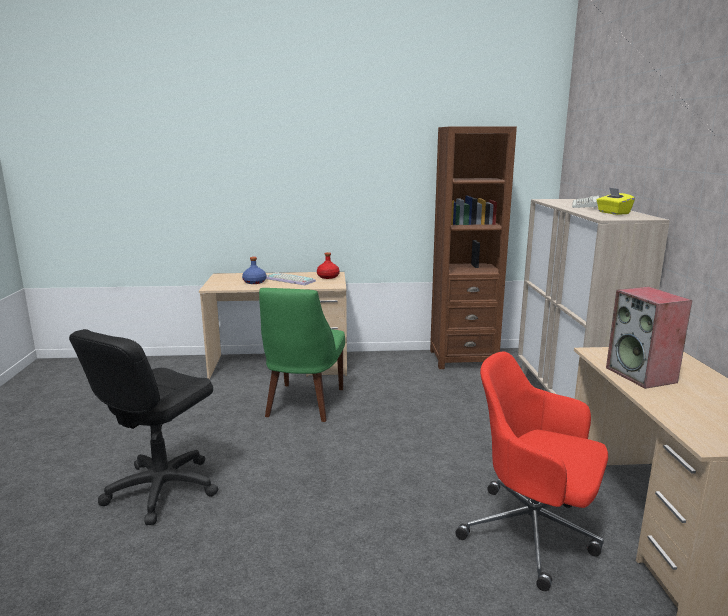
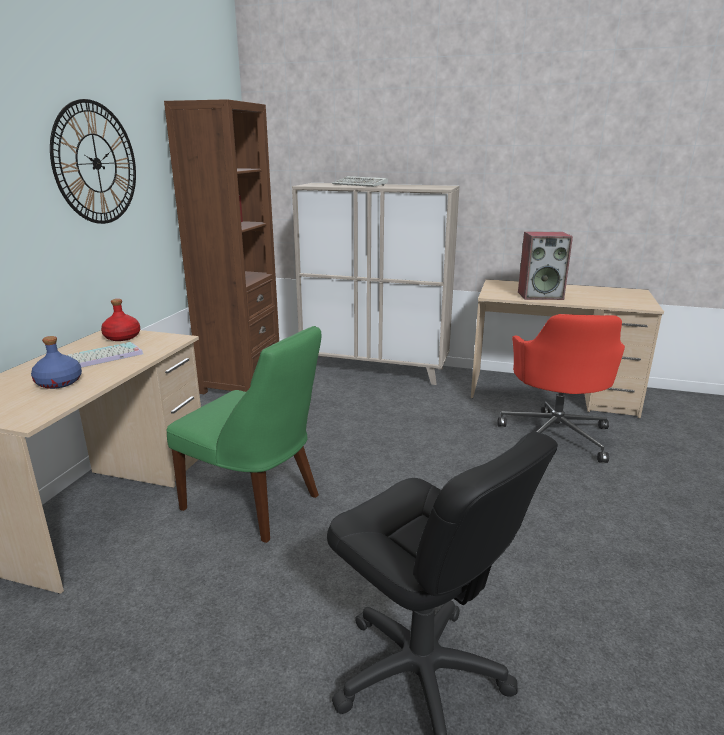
camera: 70 degrees left, 5 degrees up
(360, 170) = (96, 163): none -> wall clock
(533, 533) = (555, 435): red office chair -> red office chair turned 45 degrees counterclockwise
(613, 213) = (414, 186): yellow tissue box -> none

